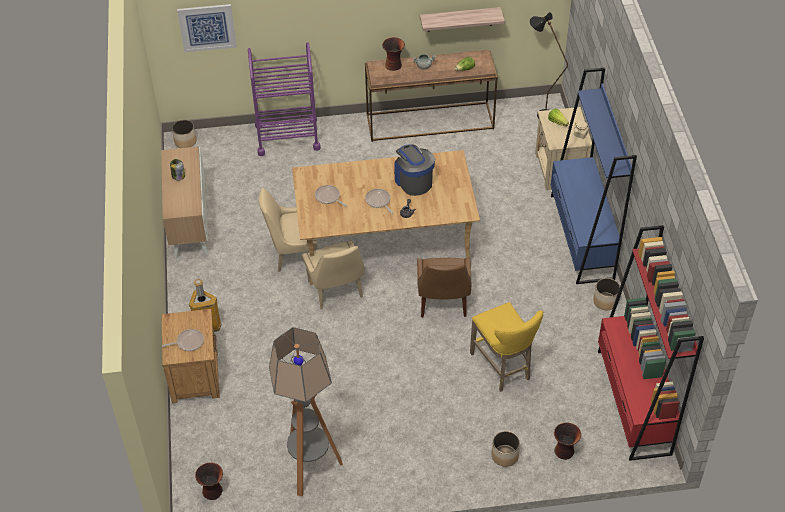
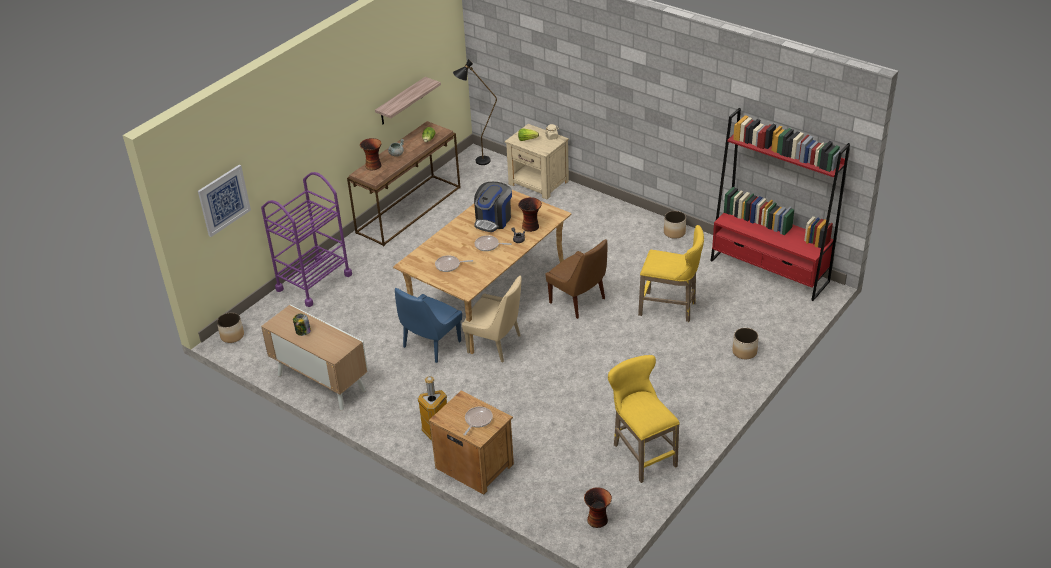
camera: 45 degrees left, 10 degrees down
(293, 253) = (430, 345): beige chair -> blue chair
(310, 469) = (641, 453): floor lamp -> yellow stool
(413, 181) = (493, 220): coffee machine -> coffee machine turned 75 degrees counterclockwise
(565, 451) = (773, 323): vase -> vase (531, 226)
(581, 237) = (608, 209): blue bookcase -> none

